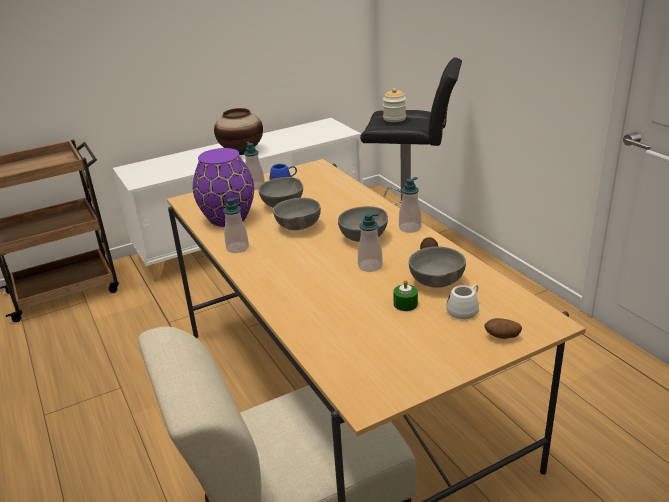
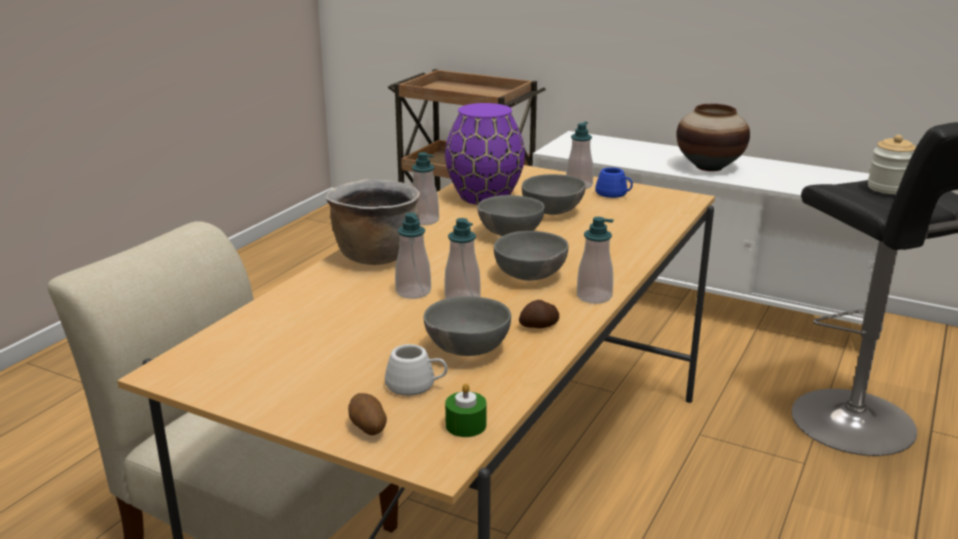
camera: 55 degrees right, 5 degrees down
(272, 279) = (376, 256): none -> brown cooking pot
(343, 280) = (413, 292): none -> soap dispenser
(405, 304) = (393, 342): green candle -> green candle (466, 425)

